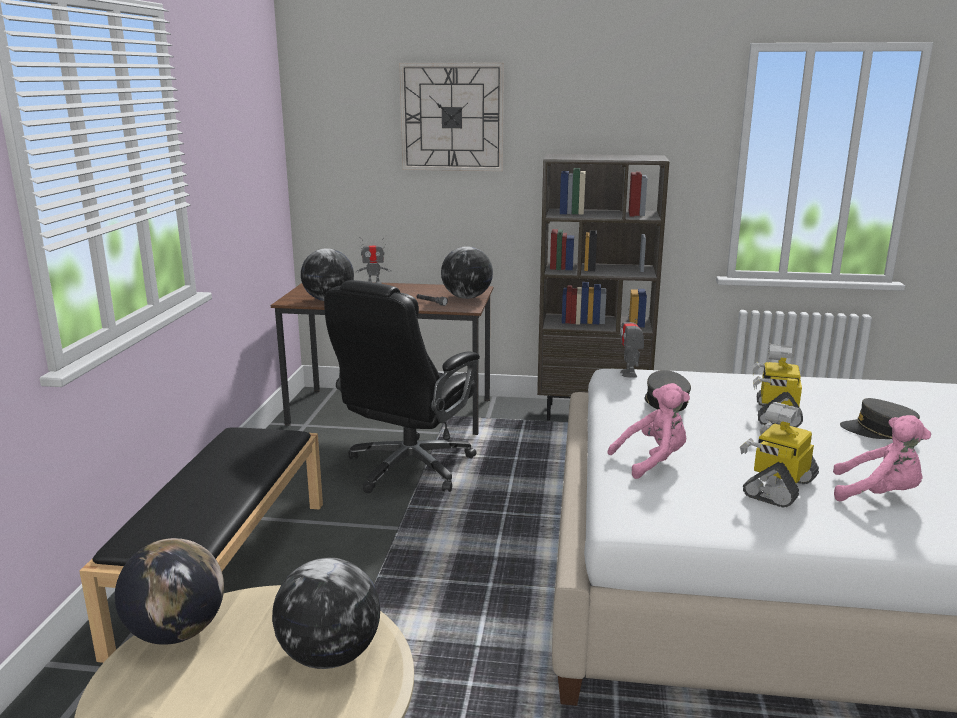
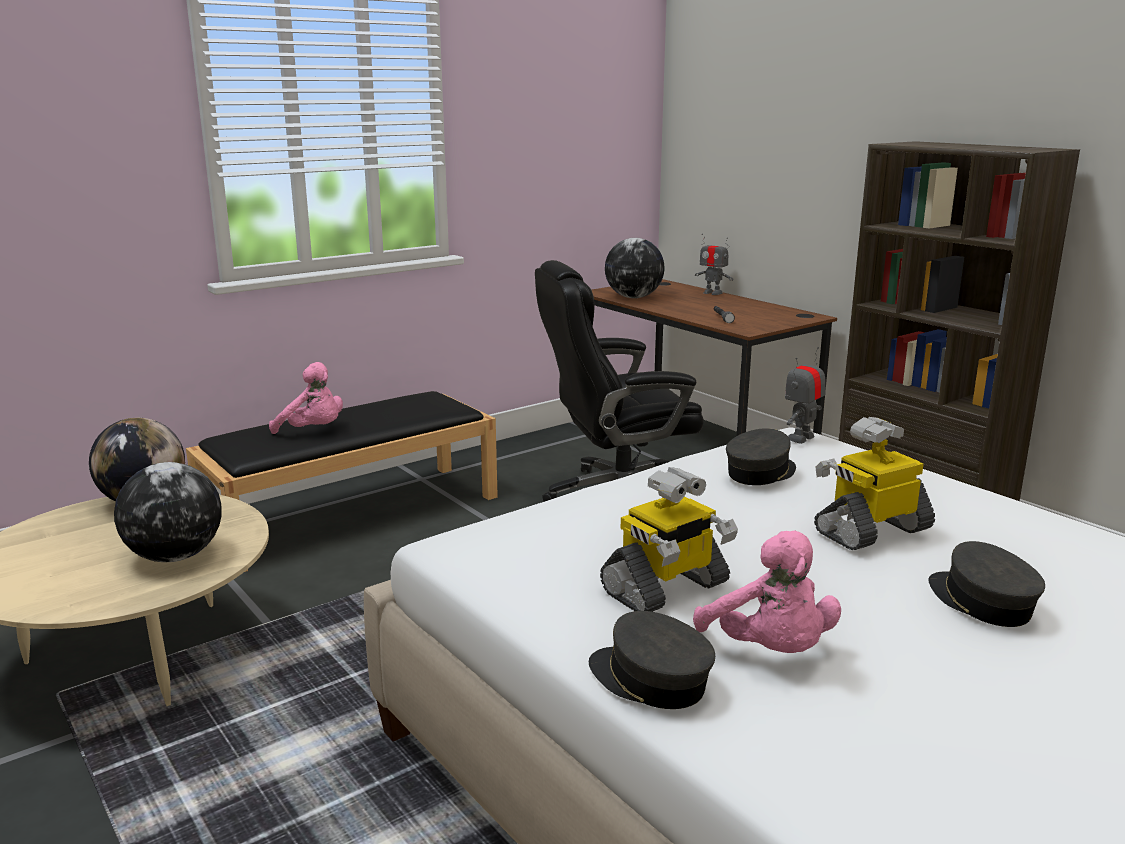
camera: 45 degrees right, 0 degrees up
(452, 117) = (818, 90): wall clock -> none
(466, 297) = (773, 321): globe -> none
(652, 461) = (601, 514): pink plush toy -> pink plush toy (313, 431)
(778, 487) = (666, 589): toy robot -> toy robot turned 150 degrees clockwise
(880, 535) = (650, 680): none -> grey cap

